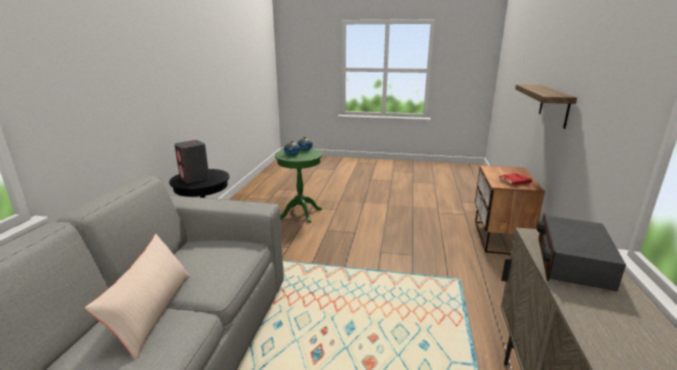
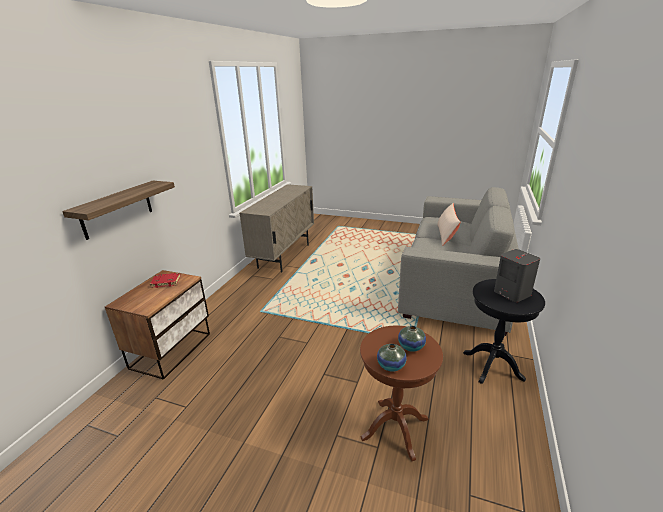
camera: 170 degrees left, 5 degrees up
(301, 213) = (395, 428): green side table -> brown side table
(571, 262) = (270, 204): radio -> none

